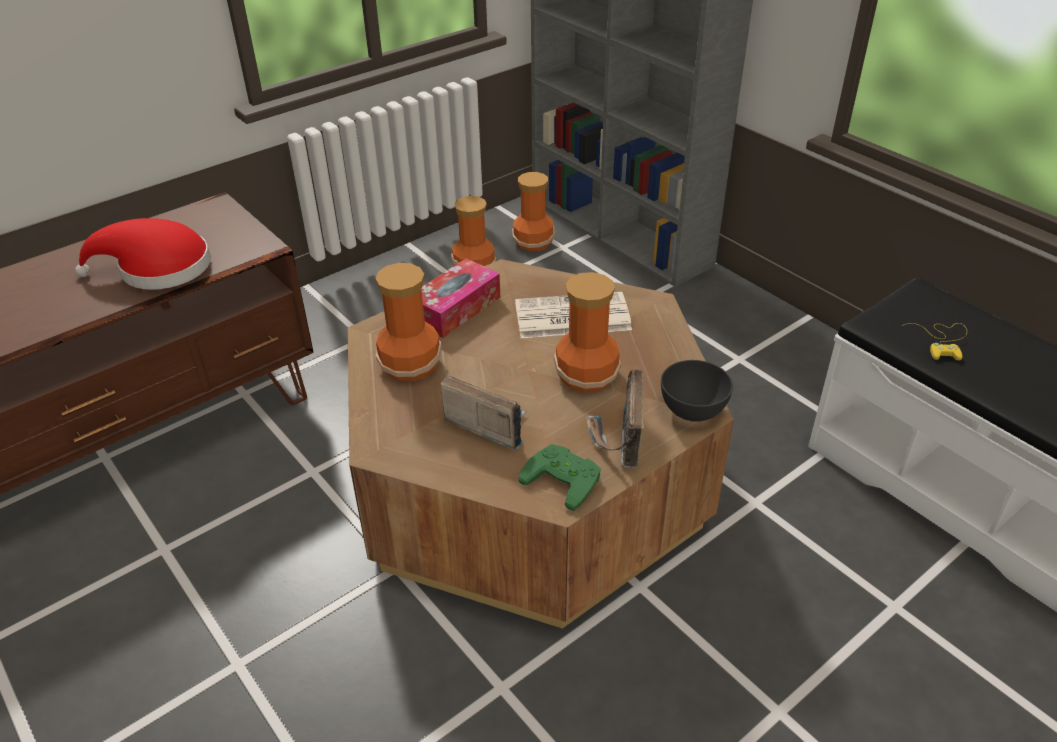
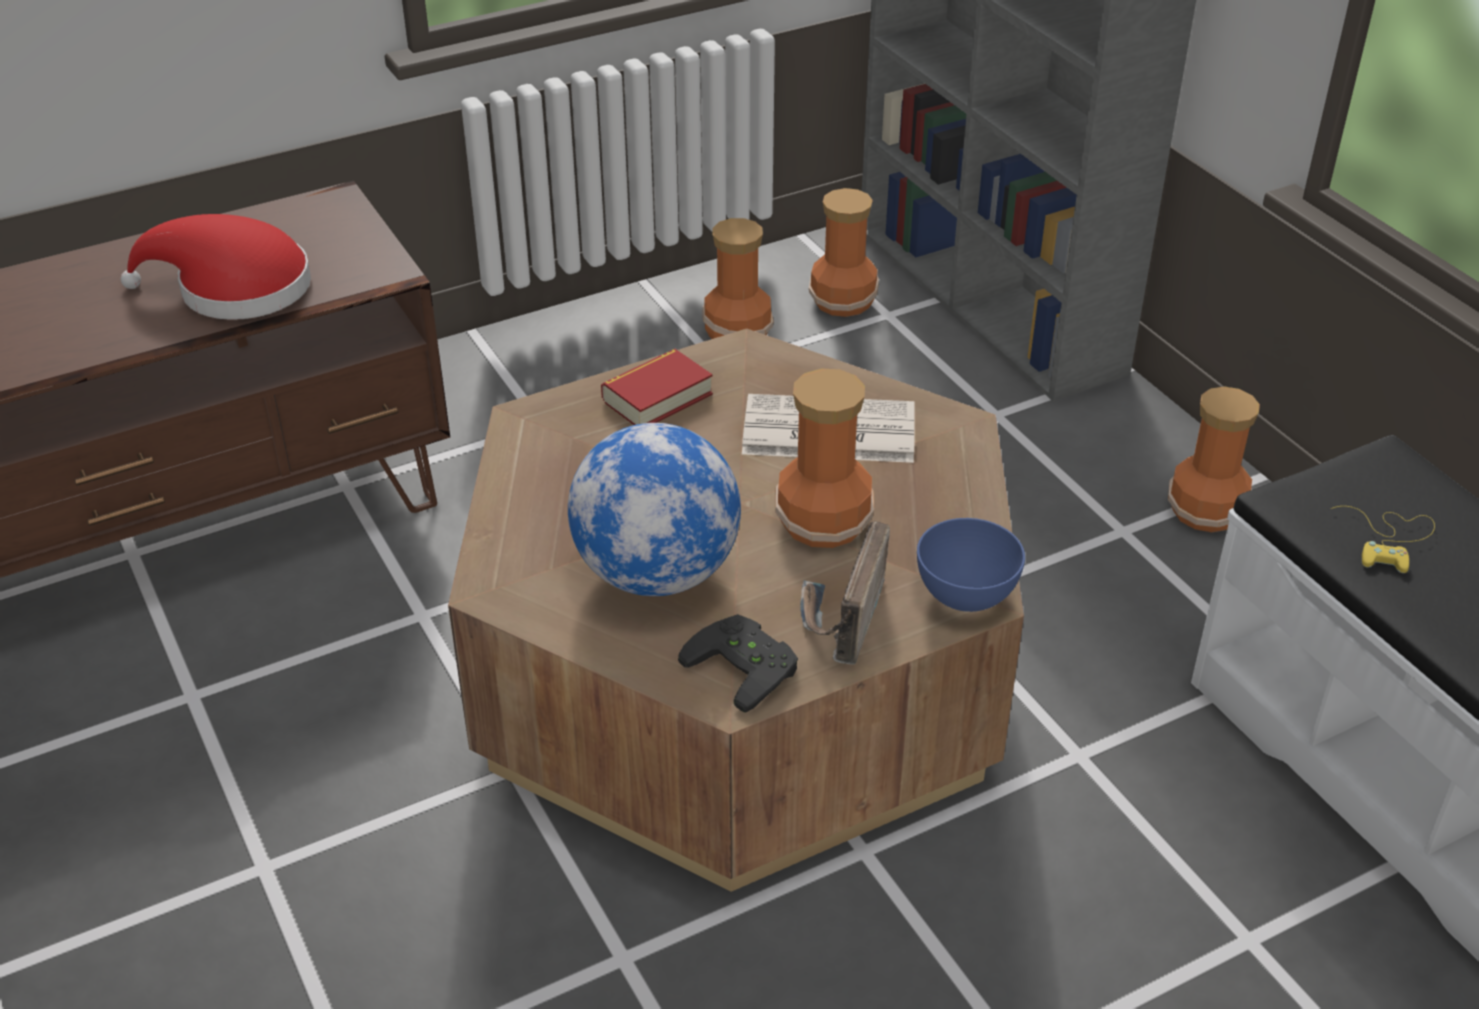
camera: 10 degrees right, 0 degrees up
(411, 363) = (571, 471): vase -> vase (1207, 510)
(455, 308) = (657, 397): tissue box -> book
(487, 424) = (657, 573): radio -> globe
(565, 477) = (747, 665): green game controller -> black game controller
(693, 410) = (966, 594): grey bowl -> blue bowl

